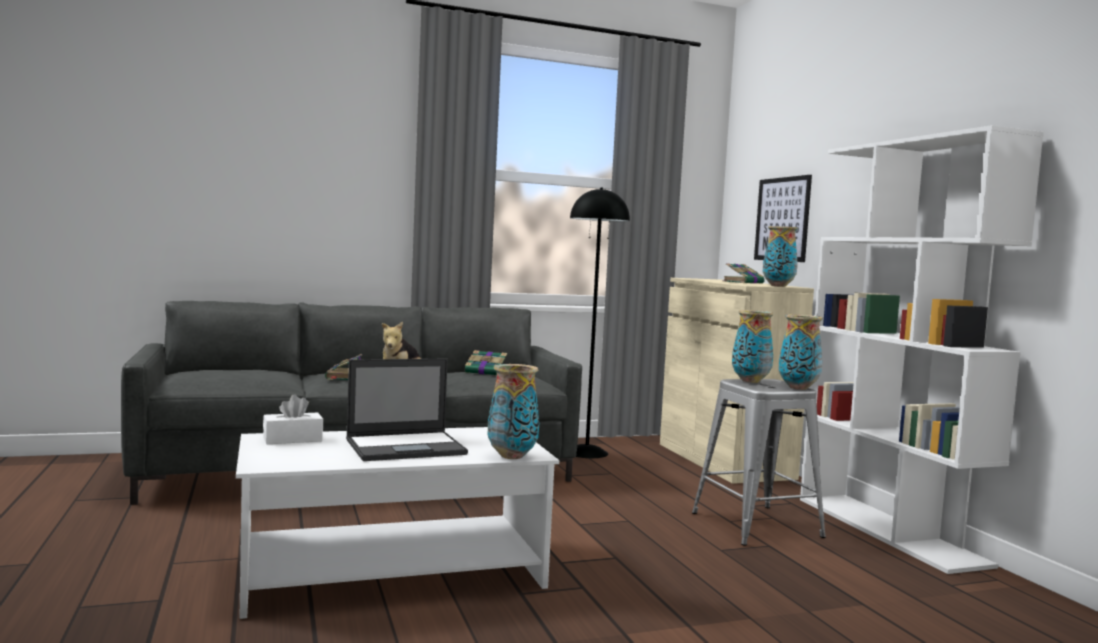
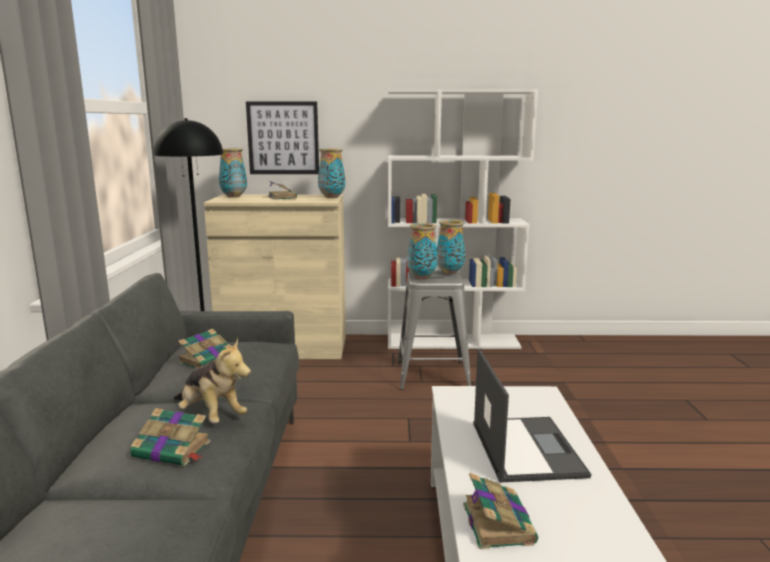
camera: 70 degrees left, 10 degrees up
(292, 439) = (497, 522): white tissue box -> book
(512, 456) = (552, 402): vase -> vase (234, 196)

